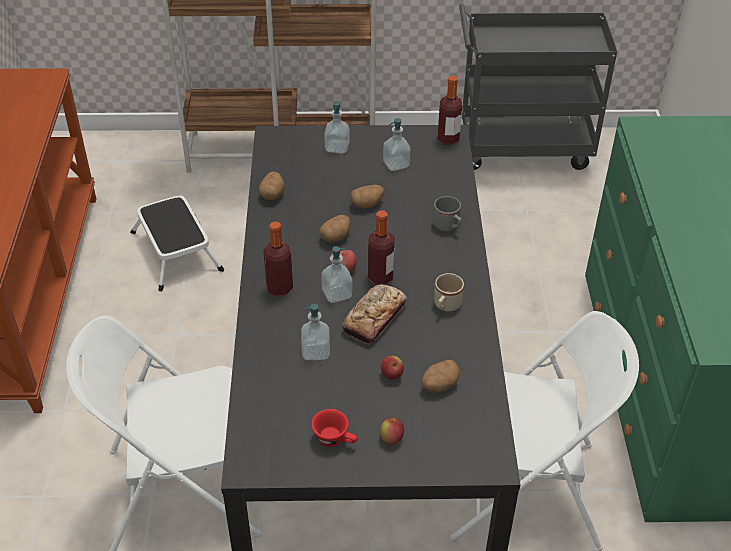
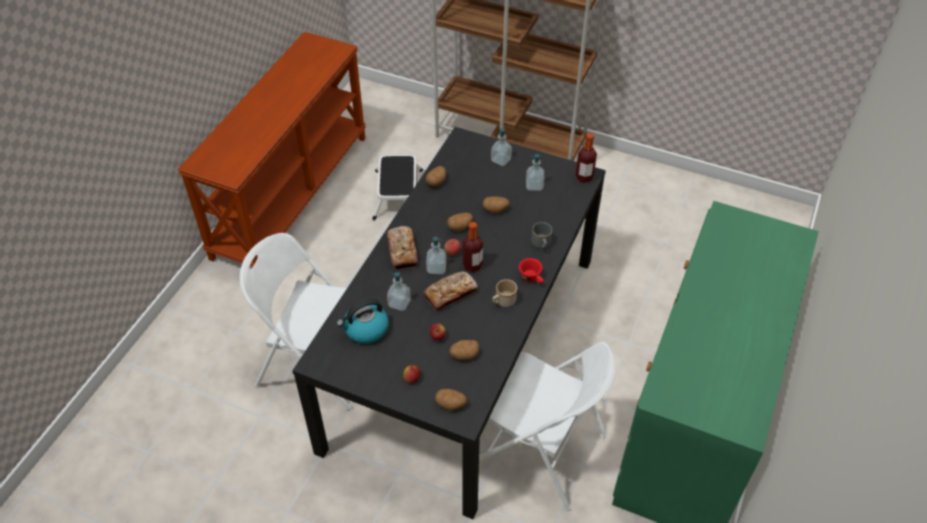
camera: 25 degrees right, 5 degrees up
(279, 288) = (402, 251): bottle -> bread
(291, 399) = (365, 329): none -> kettle
(335, 439) = (377, 366): red cup -> red cup (532, 278)
(462, 451) = (451, 404): none -> potato
(519, 153) = (689, 196): grey cart -> none

